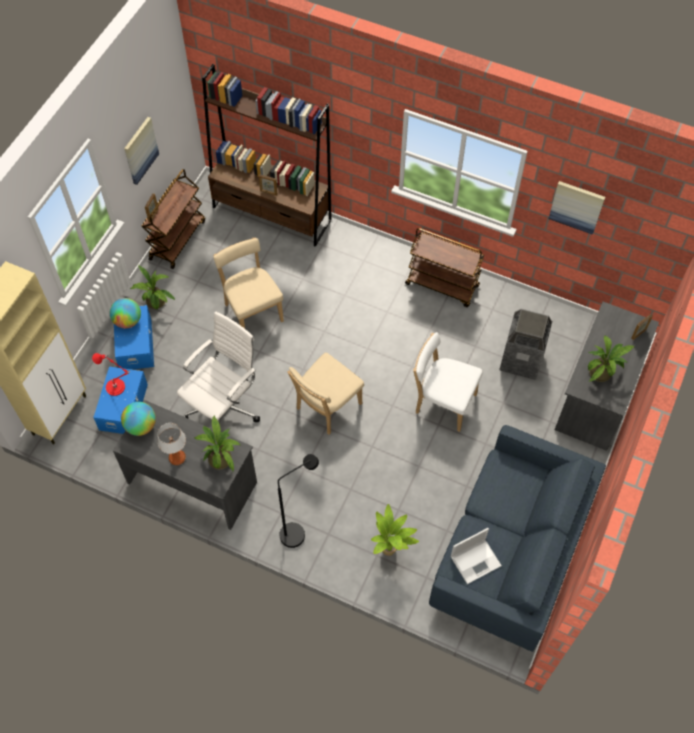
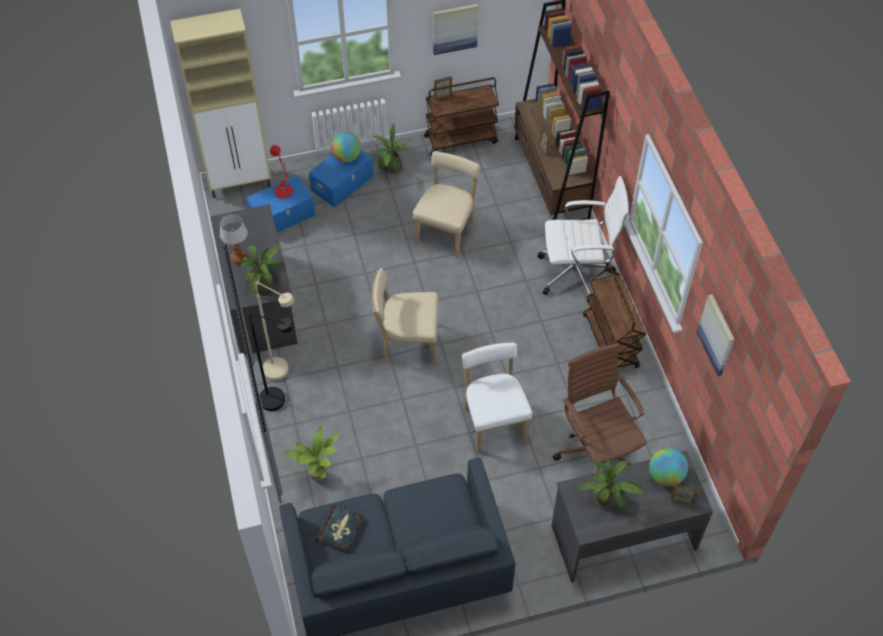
camera: 50 degrees right, 5 degrees down
(141, 426) = (245, 217): globe -> globe (665, 475)
(224, 407) = (342, 276): white office chair -> white office chair (577, 273)
(273, 511) = (282, 372): none -> beige floor lamp
(476, 560) = (340, 530): laptop -> book
(521, 360) = (596, 451): trash can -> brown office chair

